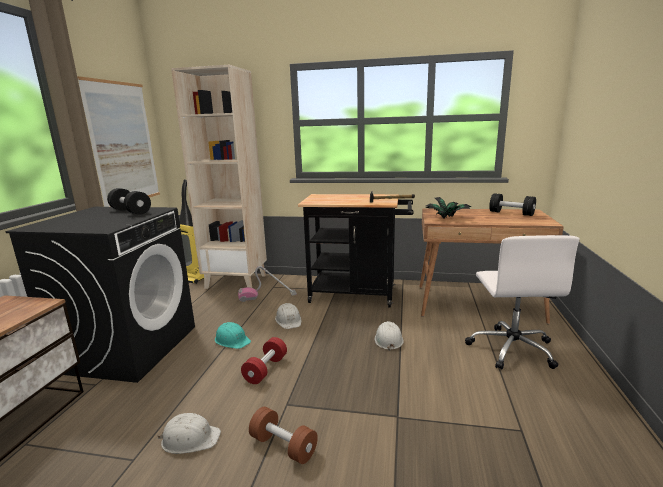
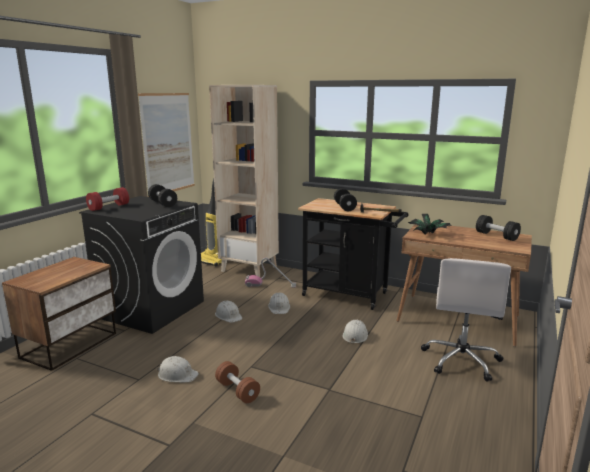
camera: 15 degrees right, 0 degrees up
(232, 340) = (228, 316): turquoise hard hat -> white hard hat
(265, 369) = (245, 341): red dumbbell -> red dumbbell (108, 207)
(348, 199) = (344, 207): none -> black dumbbell

